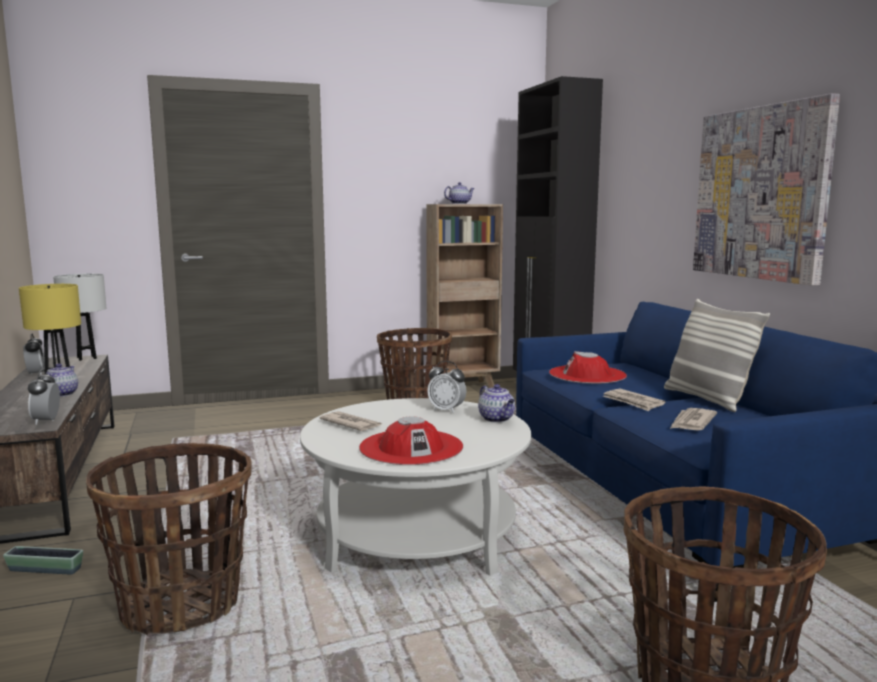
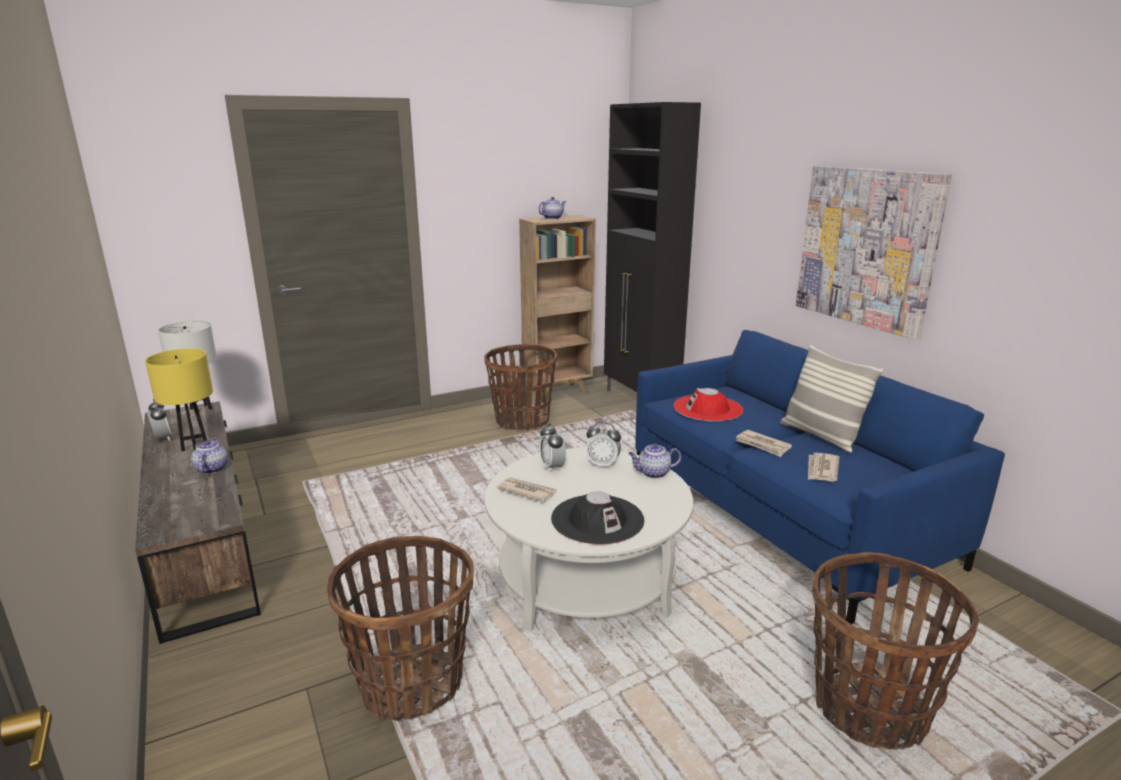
camera: 10 degrees left, 10 degrees up
(45, 569) = (260, 659): planter -> none
(46, 421) = (224, 512): alarm clock -> alarm clock (552, 467)
(411, 447) = (597, 519): red hat -> black hat
(497, 419) = (653, 473): teapot -> teapot turned 120 degrees clockwise

